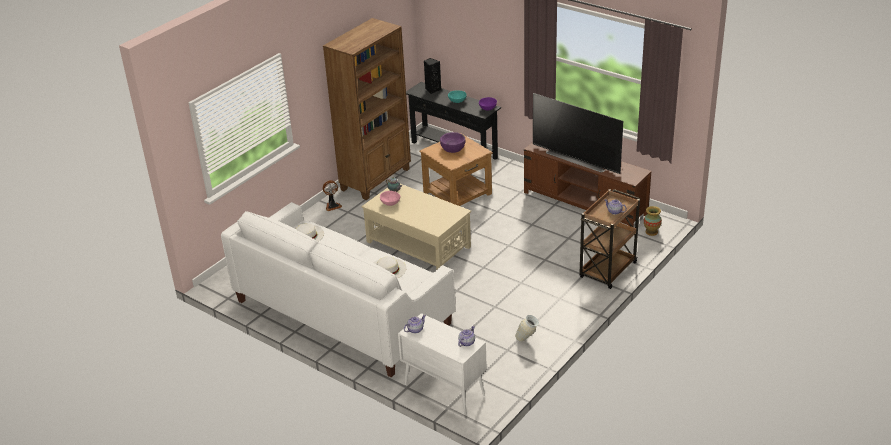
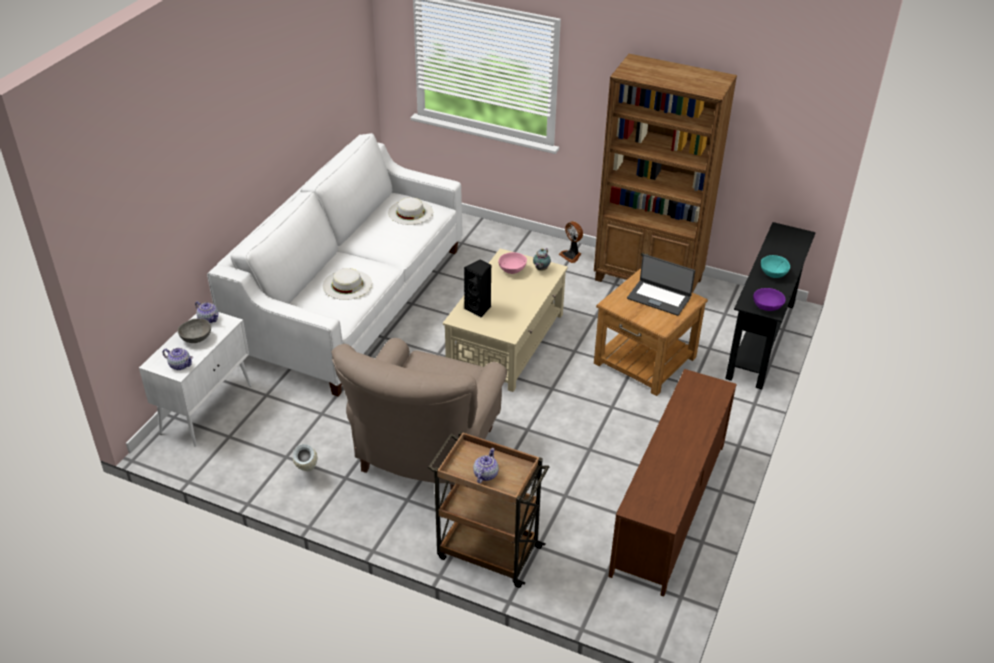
camera: 75 degrees right, 5 degrees up
(432, 90) = (795, 246): black speaker -> black speaker (479, 309)
(437, 335) = (196, 339): none -> grey bowl
(453, 148) = (659, 297): purple bowl -> laptop
(519, 288) = (425, 453): none -> beige armchair
(577, 158) = (678, 433): television -> none
(651, 232) = (614, 604): vase -> none

